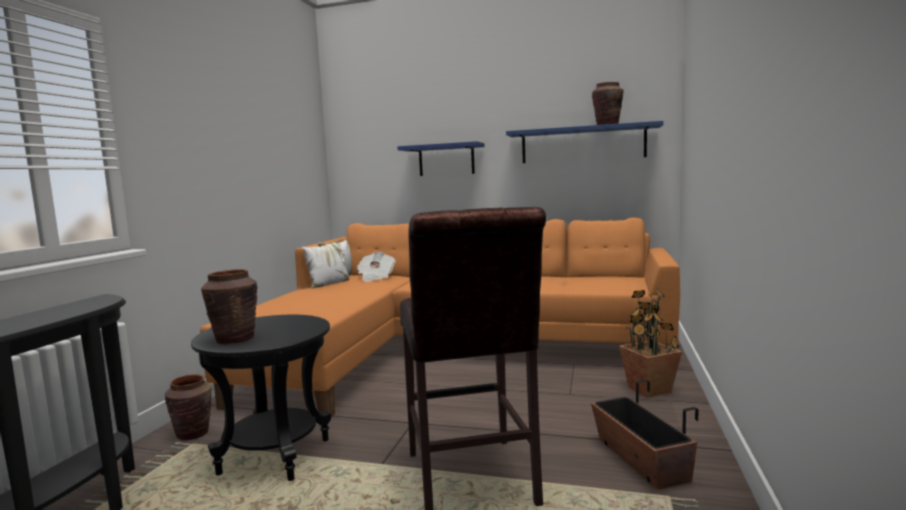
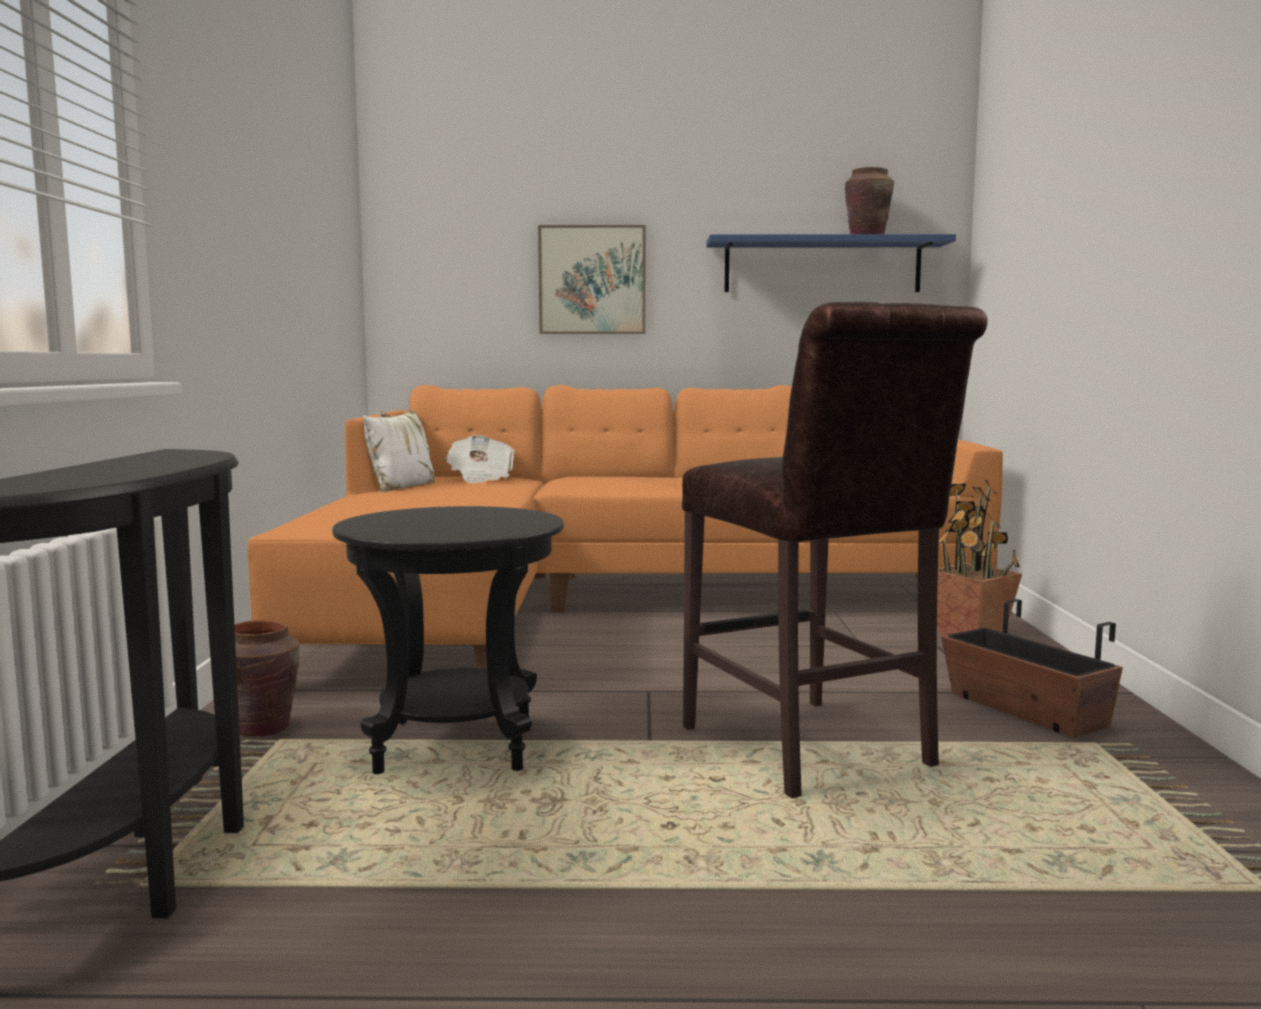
camera: 15 degrees left, 0 degrees up
(235, 339) = (422, 530): brown vase -> none
(446, 160) = (592, 280): blue shelf -> picture

